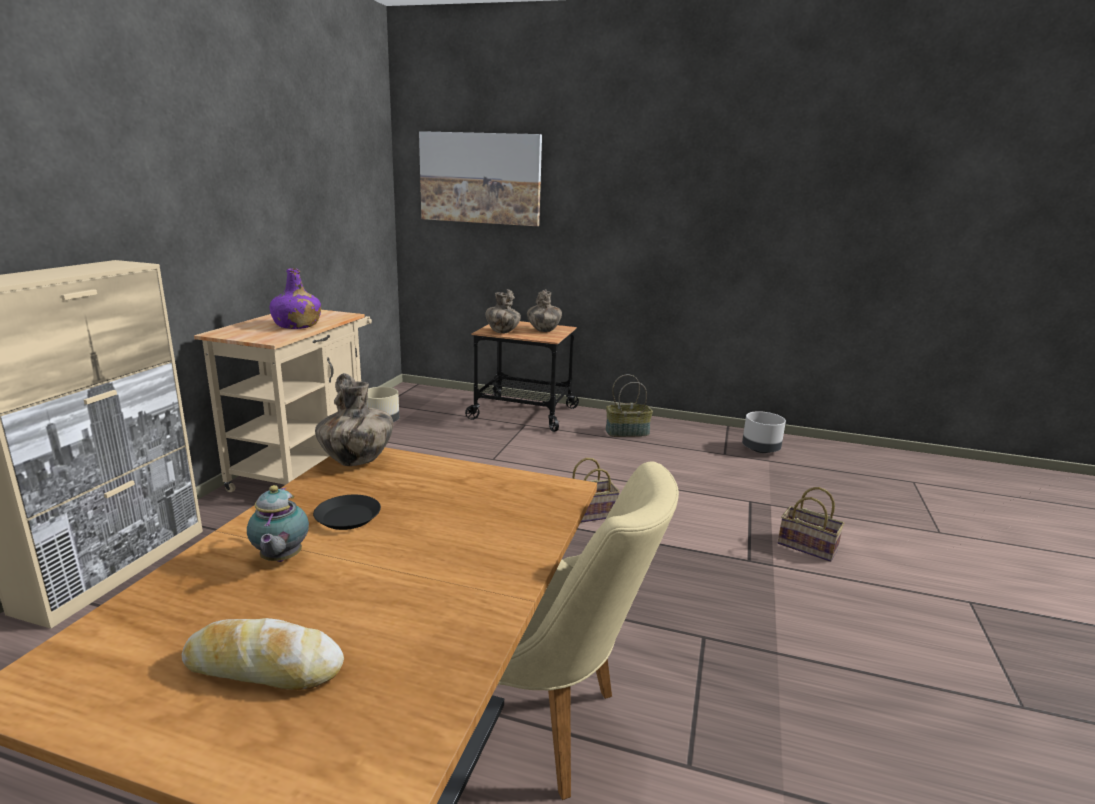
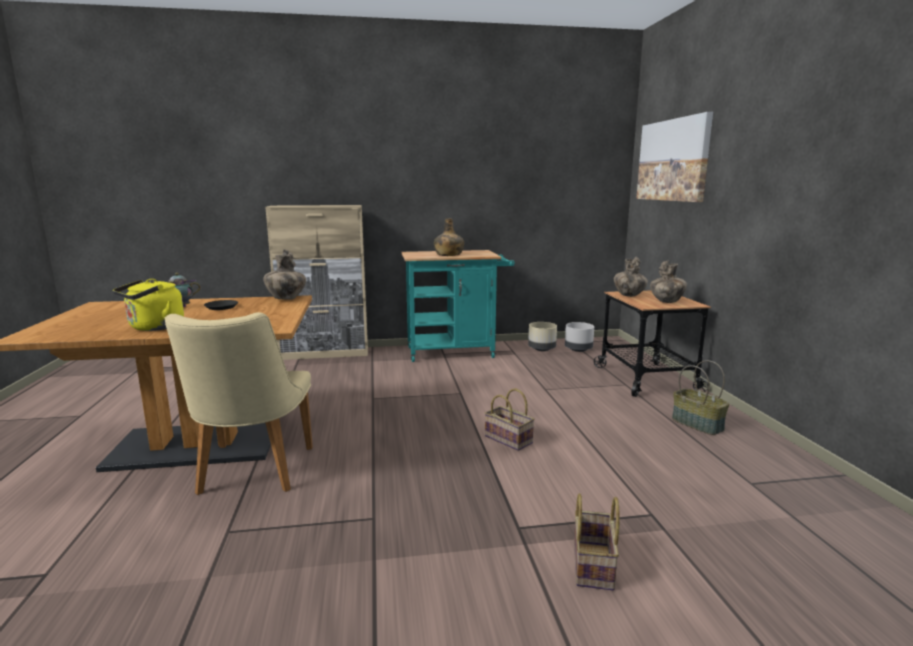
camera: 65 degrees right, 5 degrees down
(264, 667) = (101, 318): bread -> none
(297, 325) = (448, 255): purple bottle -> green bottle
(306, 467) = (456, 352): beige cart -> turquoise cart
(454, 590) = (154, 328): none -> yellow kettle
(760, 450) = (815, 506): grey planter -> grey planter (578, 349)

